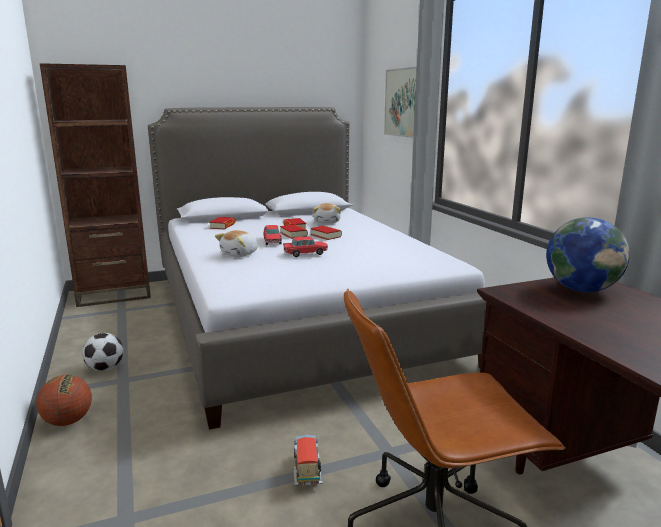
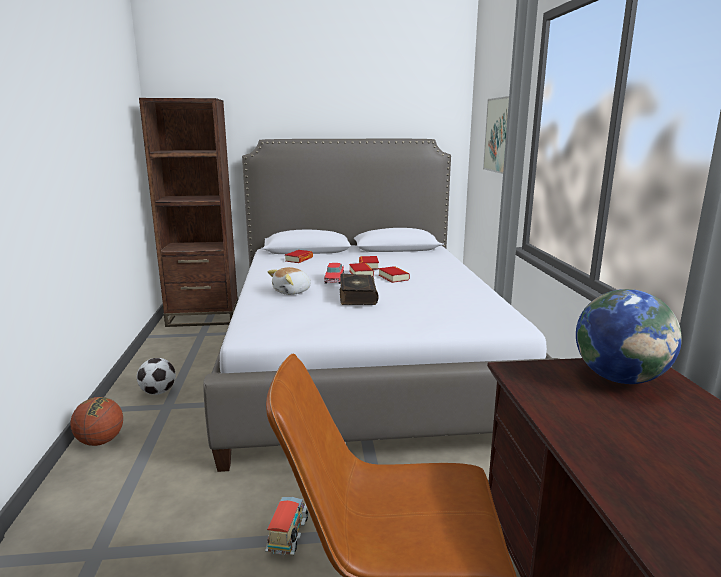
camera: 15 degrees right, 0 degrees up
(305, 253) = (357, 297): toy car -> book
(327, 222) = (407, 262): plush toy -> none

